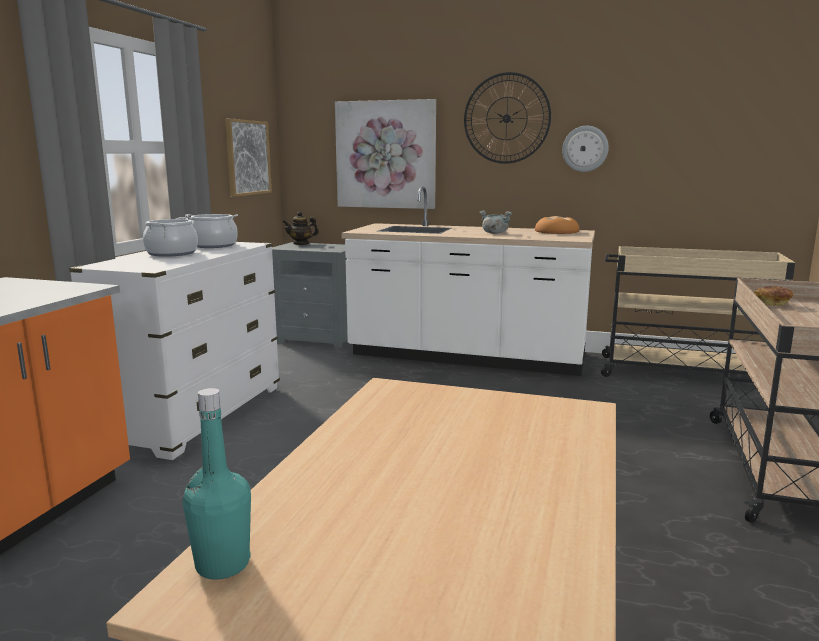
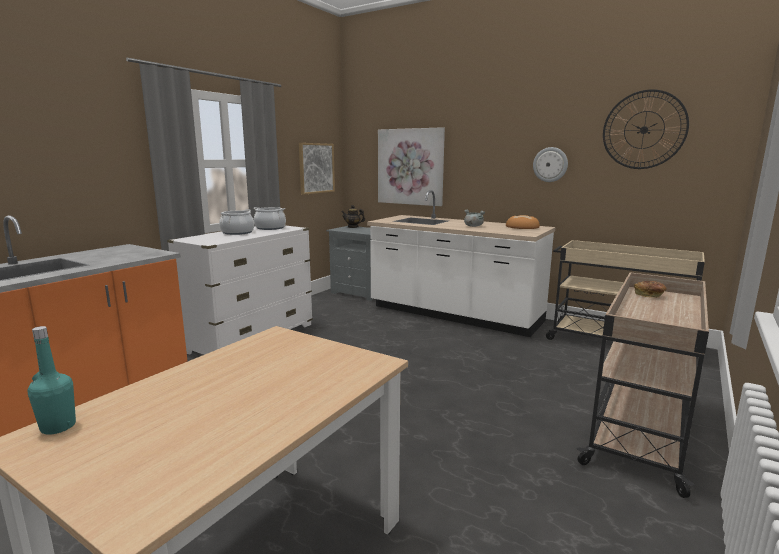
camera: 15 degrees right, 0 degrees up
(506, 118) = (493, 141): wall clock -> wall clock (644, 130)

